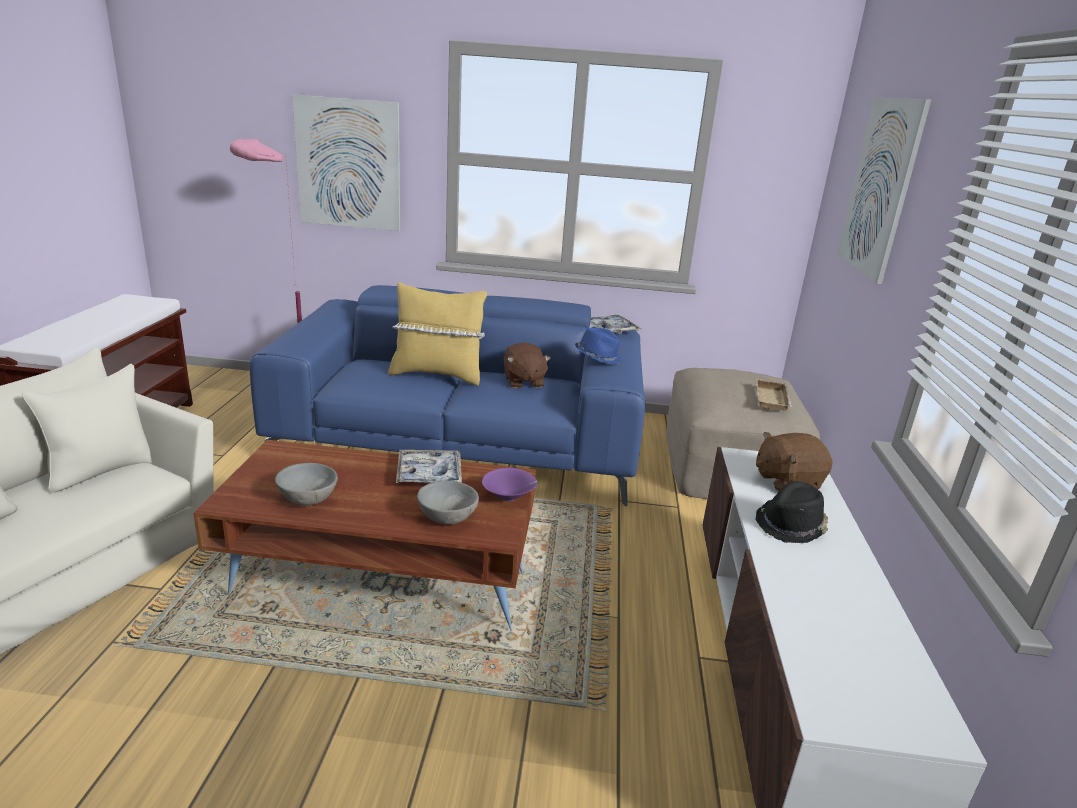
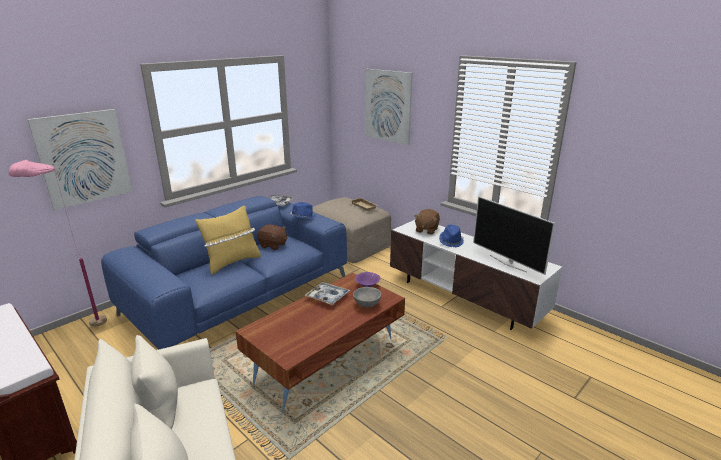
camera: 50 degrees left, 0 degrees up
(308, 499) = (312, 334): grey bowl -> none
(791, 525) = (451, 241): black hat -> blue hat
(829, 642) = (508, 263): none -> television

